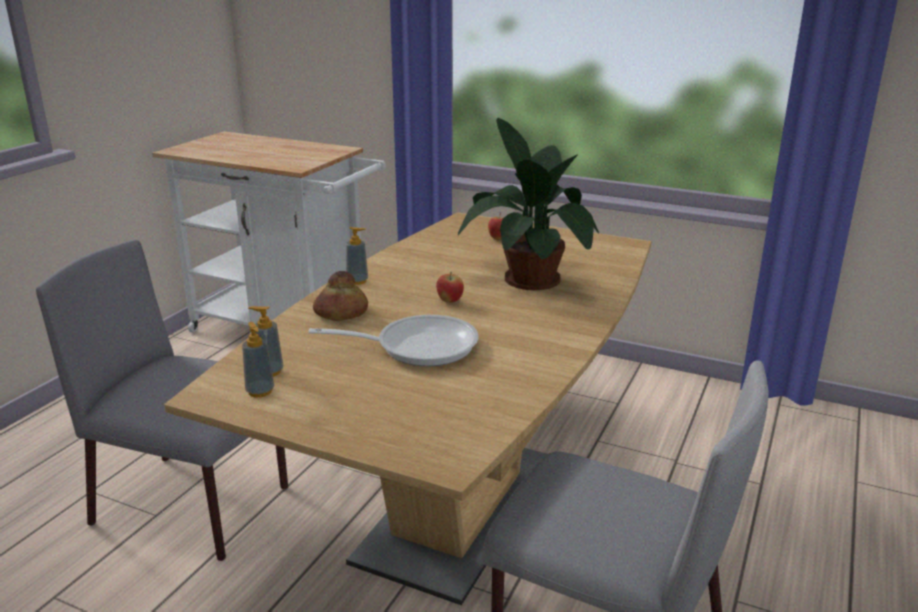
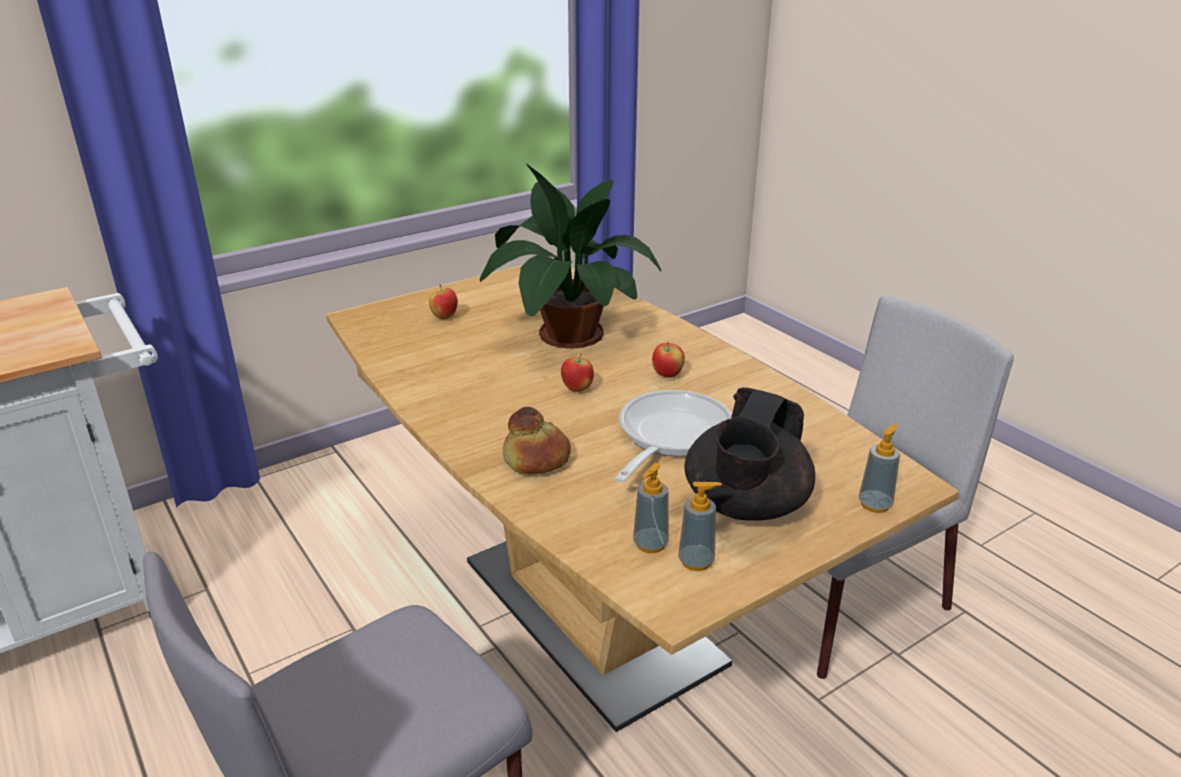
camera: 60 degrees left, 5 degrees up
(344, 395) = (745, 507): none -> black teapot
(357, 281) = (455, 427): soap dispenser -> soap dispenser (875, 504)
(512, 325) = (667, 375): none -> apple

